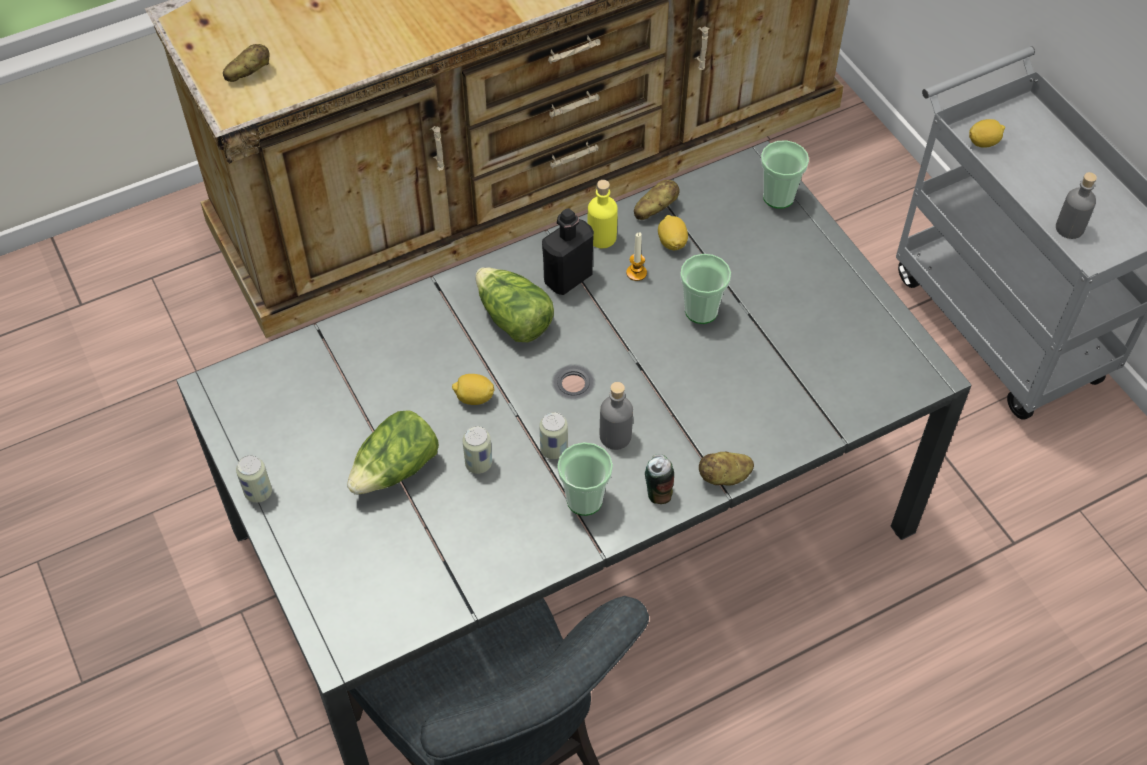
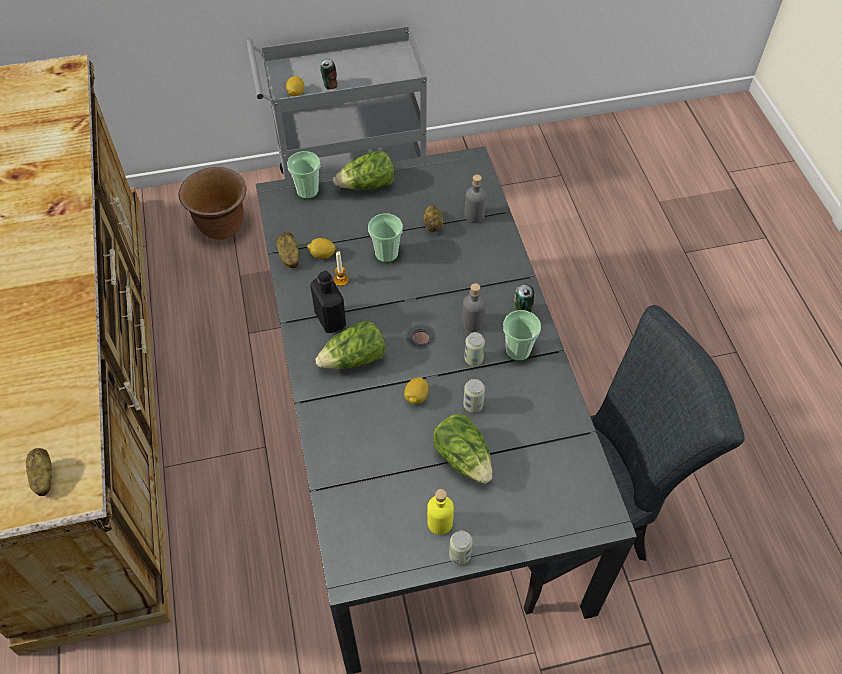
camera: 75 degrees left, 0 degrees up
(602, 237) = (301, 292): yellow bottle -> yellow bottle (440, 523)
(725, 477) = (519, 274): potato -> potato (433, 225)
(819, 259) = (367, 185): none -> lettuce
(839, 206) = (222, 226): none -> brown planter
(1022, 175) = (329, 85): none -> can
(1069, 228) = (377, 79): grey bottle -> grey bottle (474, 215)

